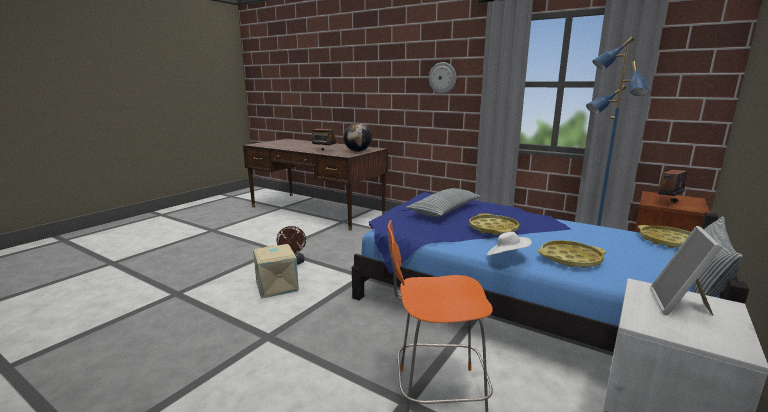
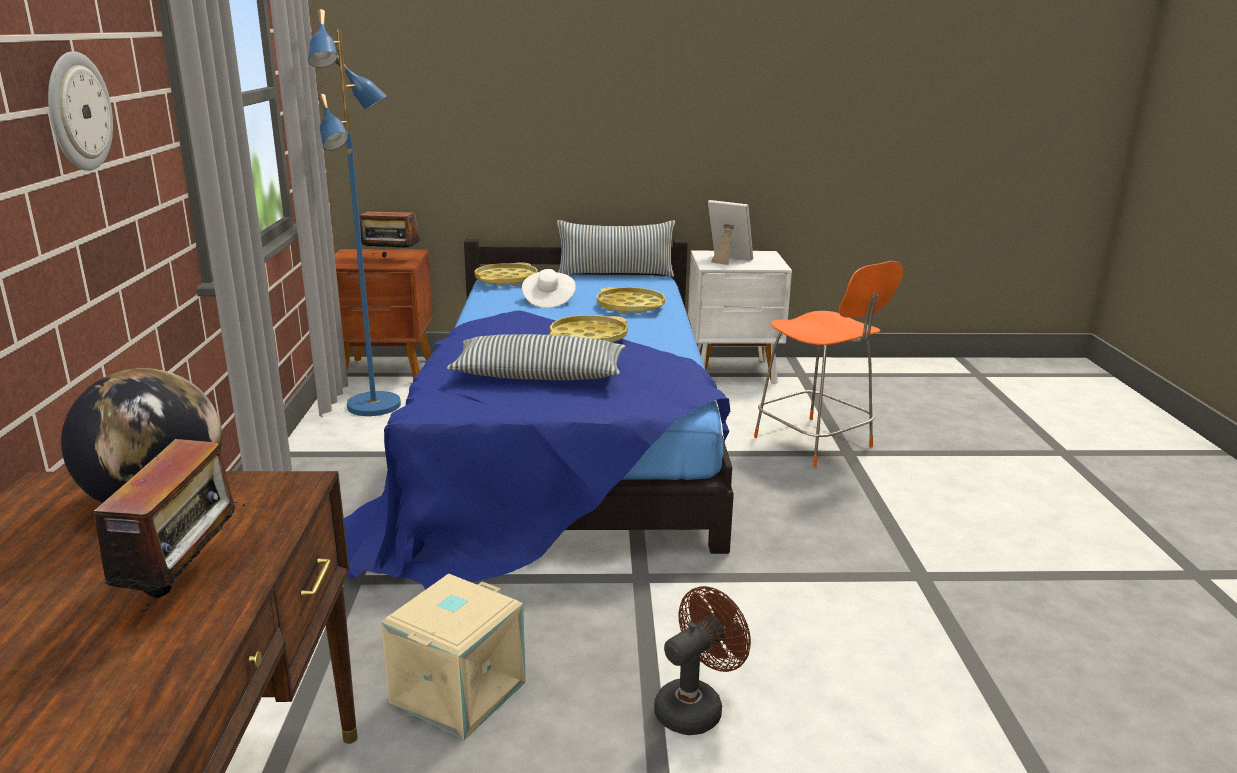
camera: 125 degrees left, 5 degrees up
(278, 286) = (811, 658): beige storage box -> beige storage box (457, 691)
(507, 257) = (671, 327): white hat -> white hat (548, 301)
(679, 305) = (727, 260): picture frame -> picture frame turned 135 degrees counterclockwise

